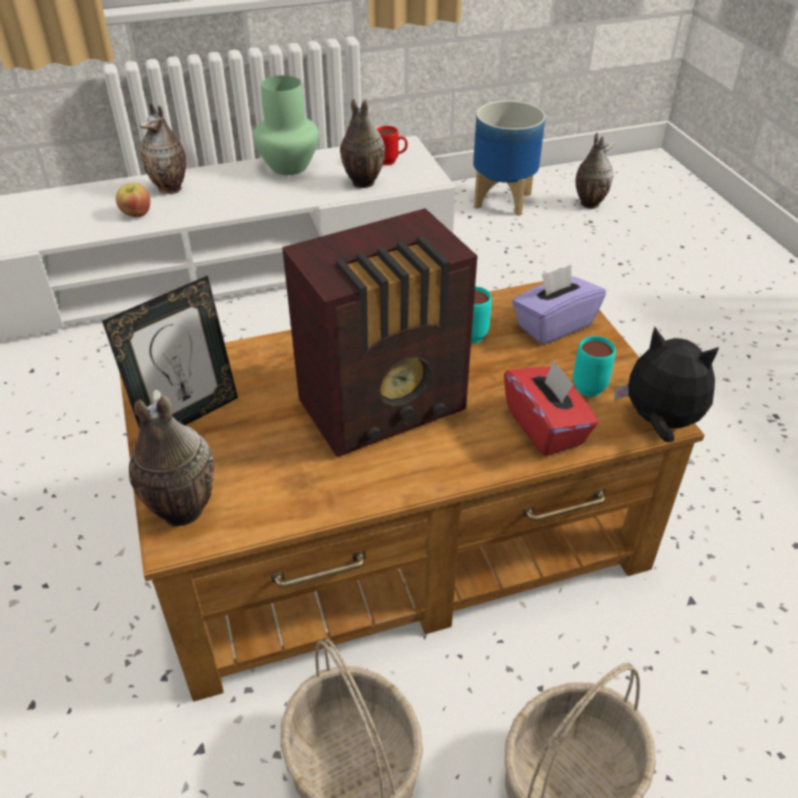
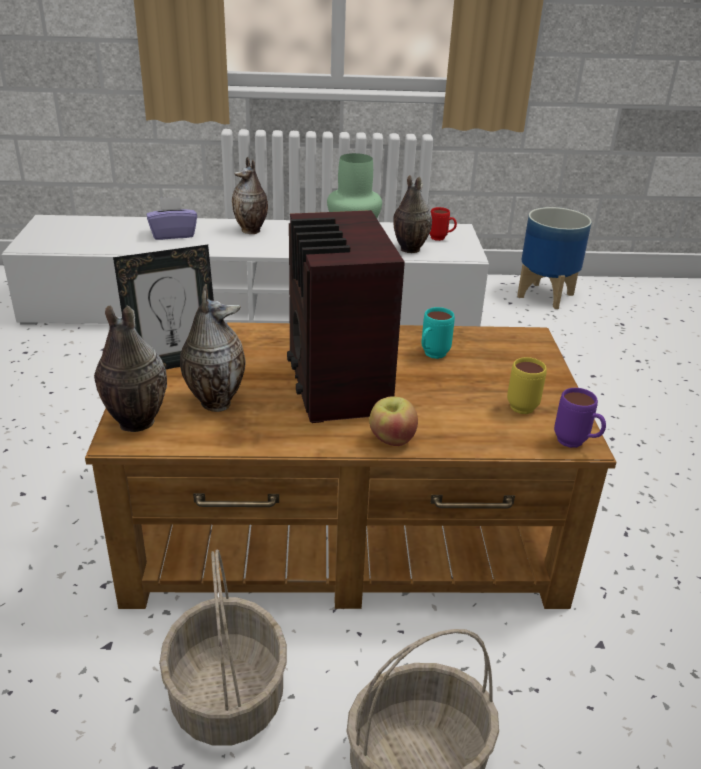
camera: 15 degrees right, 10 degrees down
(136, 214) = (216, 243): apple -> apple (391, 439)
(386, 407) = (336, 387): radio -> radio turned 90 degrees clockwise
(546, 427) = (468, 427): red tissue box -> none
(553, 325) = (513, 358): purple tissue box -> purple tissue box (173, 234)
(588, 203) = (625, 310): vase -> vase (215, 401)
(591, 384) = (526, 405): turquoise mug -> yellow mug
(659, 422) = (576, 444): plush toy -> purple mug

